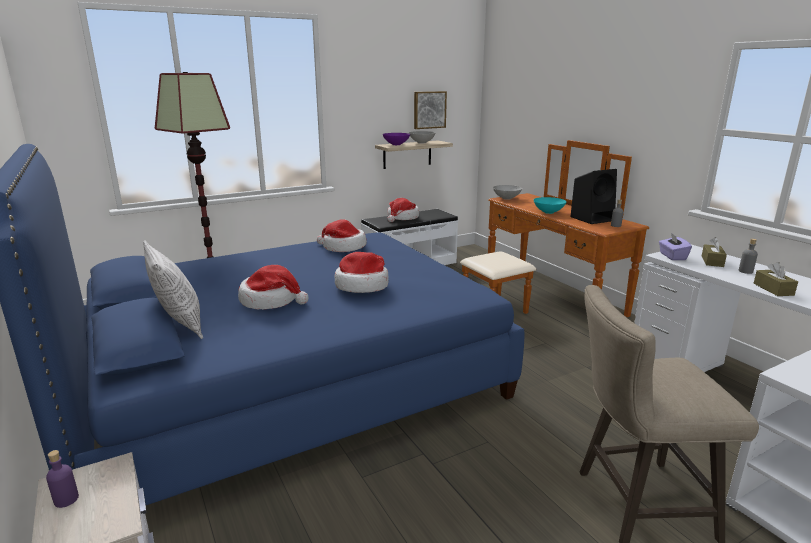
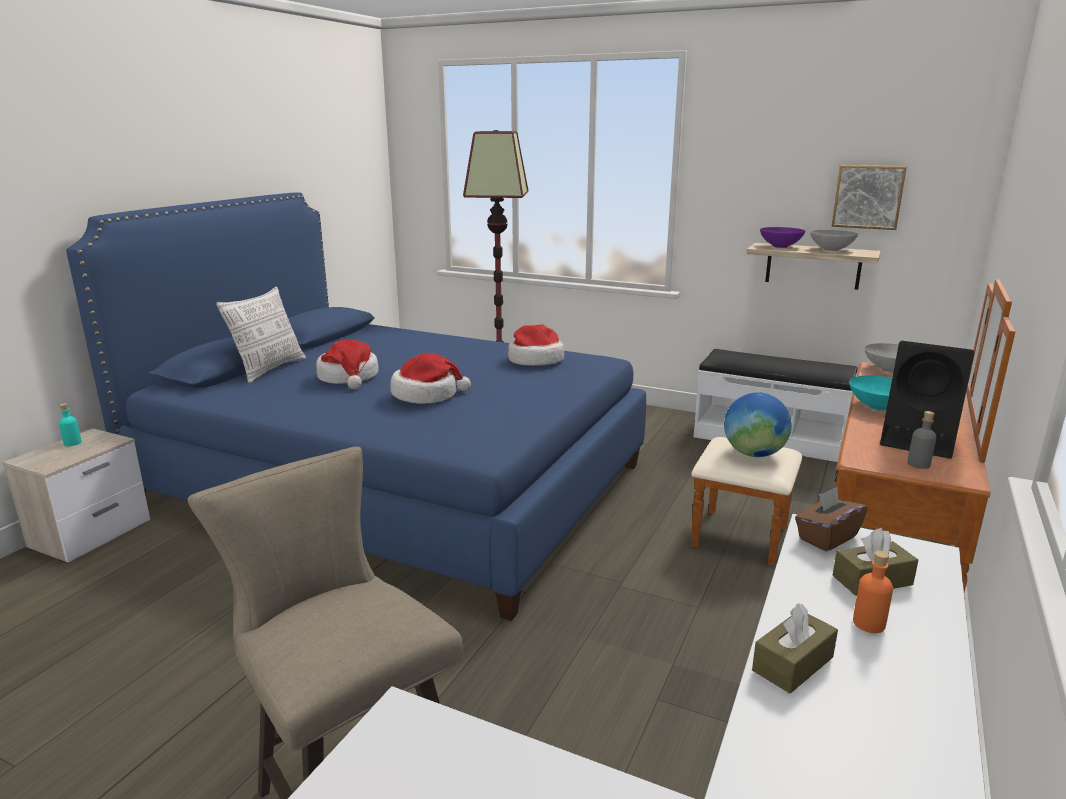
camera: 55 degrees right, 0 degrees up
(66, 499) = (72, 443): purple bottle -> turquoise bottle
(402, 218) = (764, 362): hat -> none
(500, 258) = (754, 454): none -> globe
(672, 256) = (827, 537): purple tissue box -> brown tissue box
(745, 271) = (868, 623): grey bottle -> orange bottle

